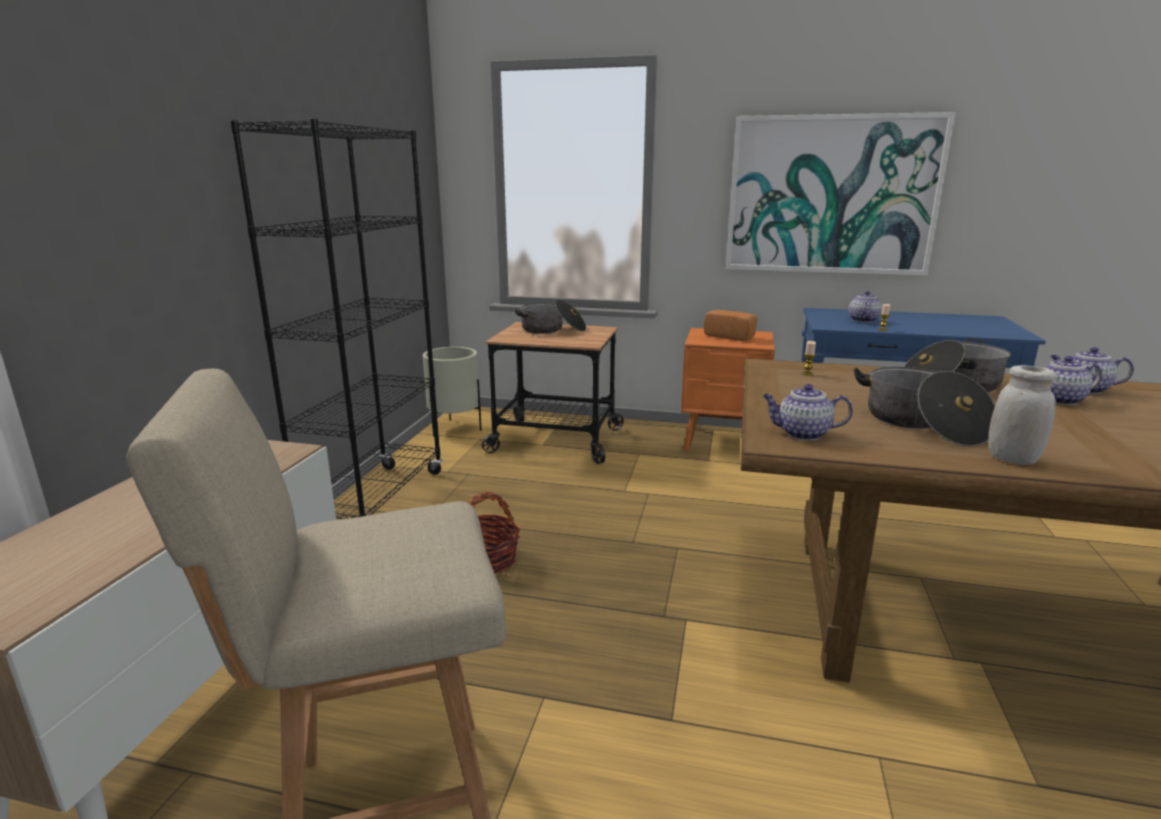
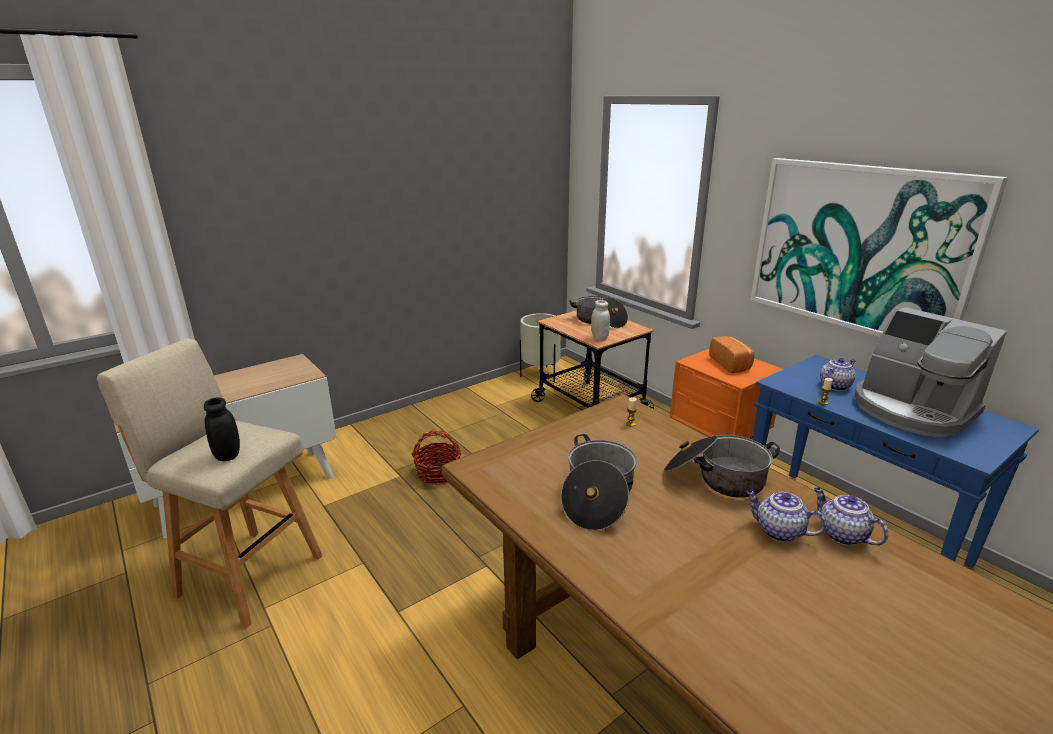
camera: 40 degrees right, 5 degrees up
(376, 503) = (434, 412): black bookcase -> none
(428, 555) = (228, 455): none -> black jar
(802, 434) = (502, 468): teapot -> none
(933, 322) = (912, 410): none -> coffee machine
(1012, 459) = (582, 550): white jar -> white jar (599, 338)

